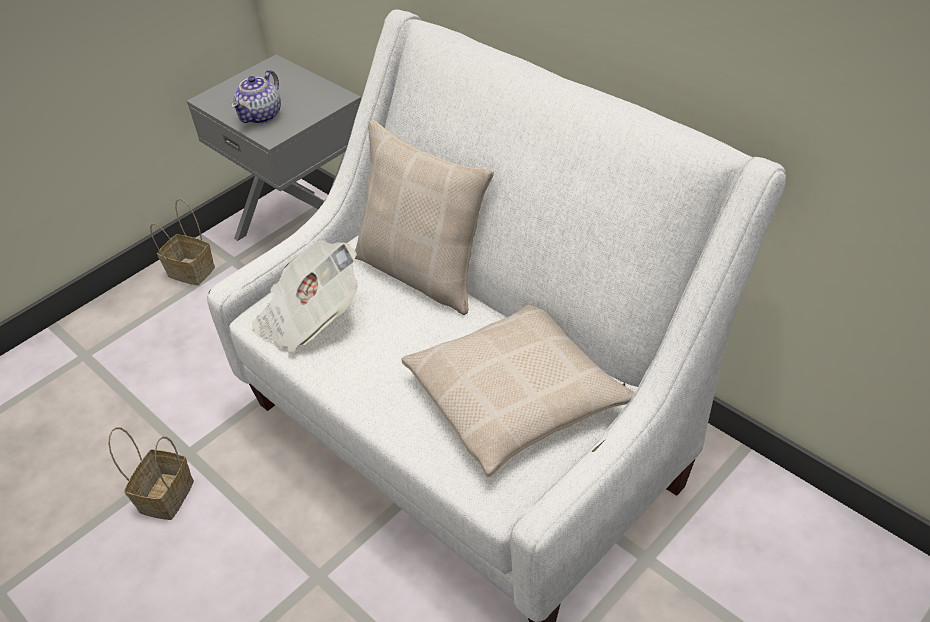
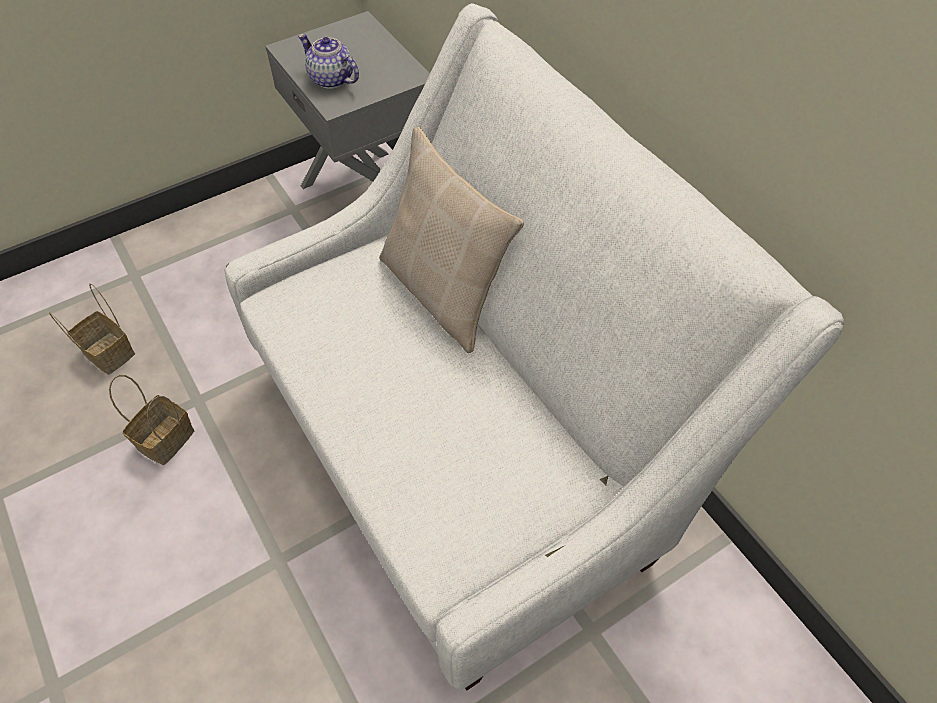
camera: 10 degrees right, 10 degrees up
(189, 271) = (250, 211): basket -> basket (107, 353)
(262, 115) = (331, 79): teapot -> teapot turned 90 degrees clockwise
(310, 317) = (317, 316): newspaper -> none
(517, 396) = (493, 462): beige pillow -> none

